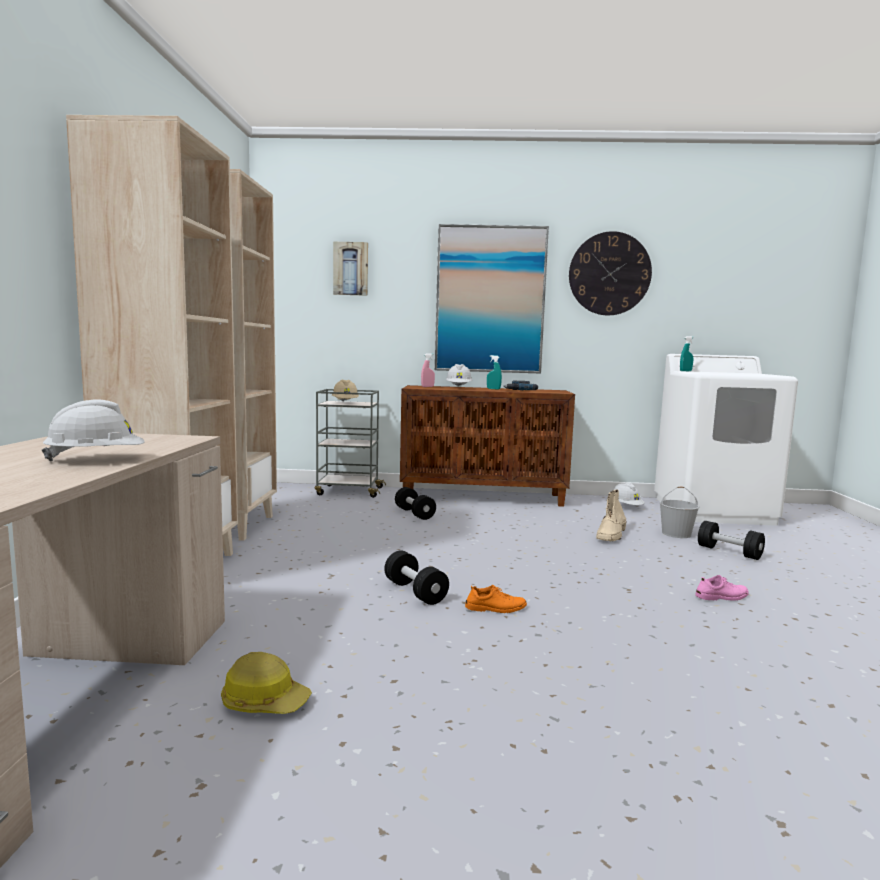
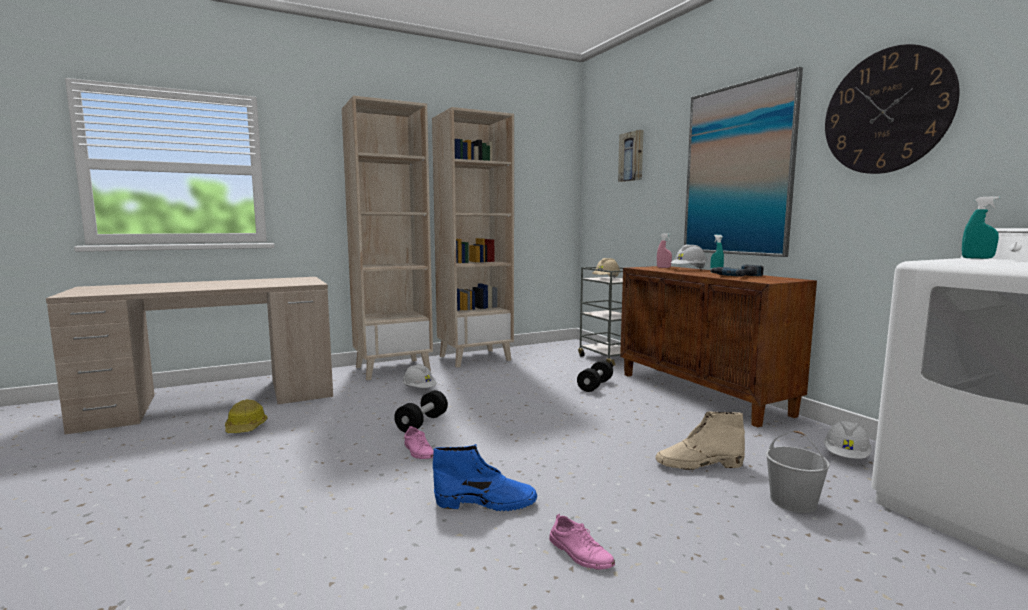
camera: 60 degrees right, 0 degrees up
(96, 459) = (234, 286): white hard hat -> white hard hat (419, 389)
(495, 608) = (419, 451): orange shoe -> pink shoe
(632, 605) = (487, 503): none -> blue boot
(729, 552) = (784, 548): black dumbbell -> none

